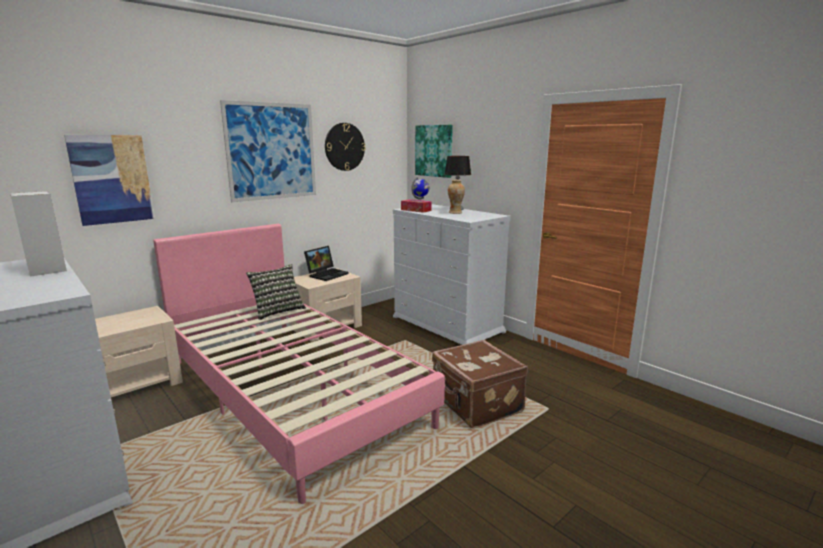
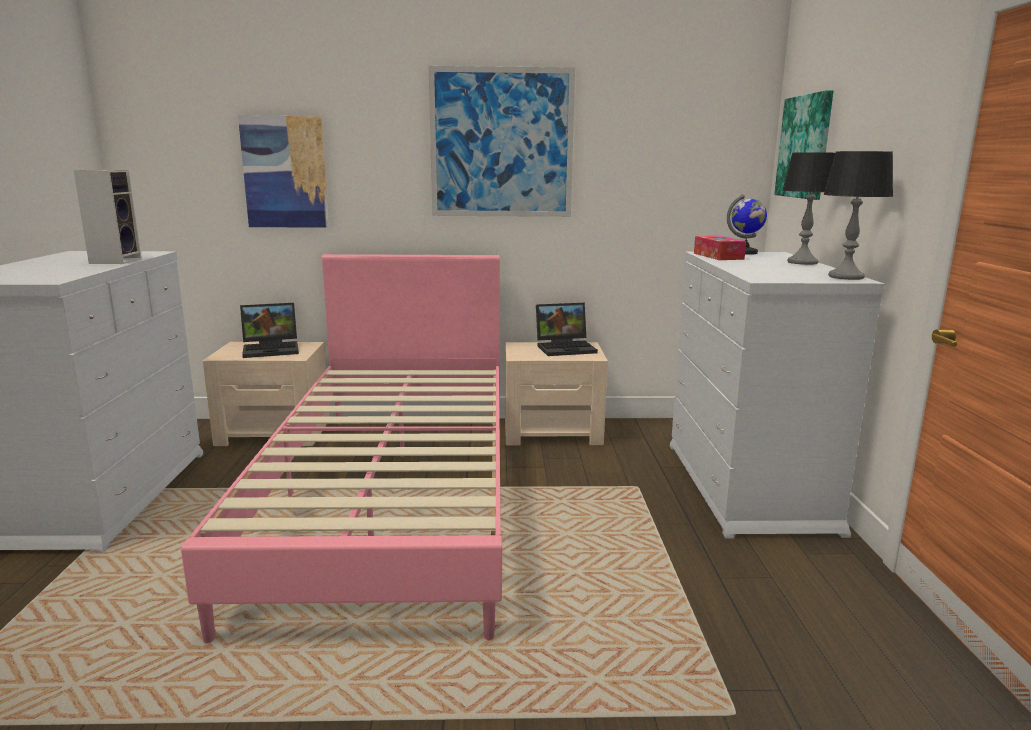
camera: 40 degrees right, 0 degrees up
(127, 319) = (272, 349): none -> laptop
(277, 311) = (452, 383): pillow -> none
(344, 147) = (635, 139): wall clock -> none
(455, 213) = (777, 267): vase -> none
(476, 404) = (606, 635): brown suitcase -> none
(491, 214) = (846, 277): none -> table lamp

